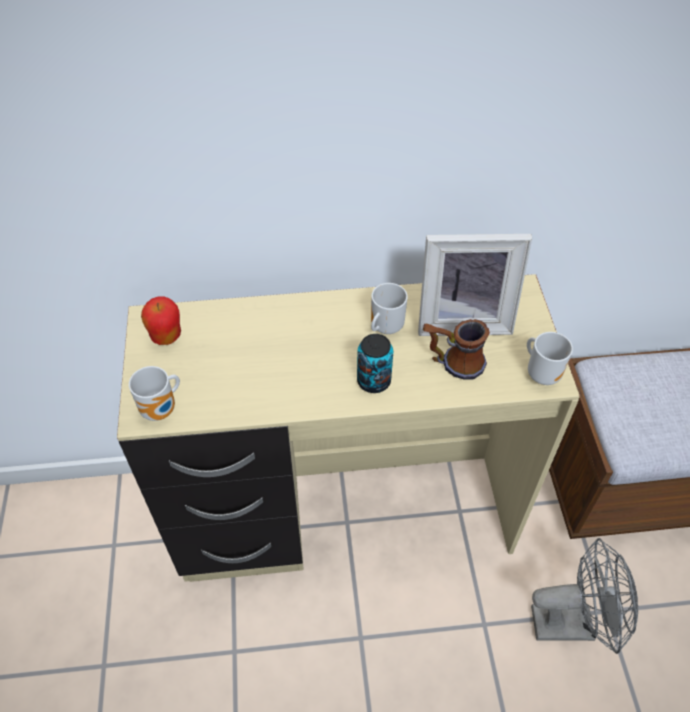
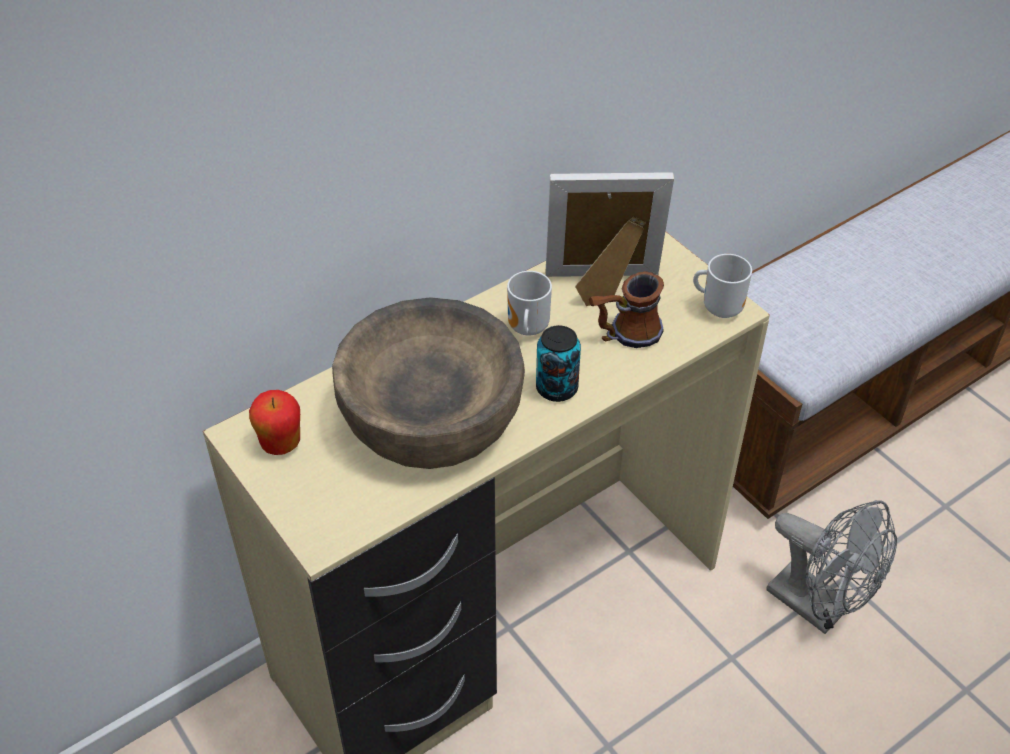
camera: 30 degrees left, 5 degrees down
(162, 410) = (341, 523): mug -> none
(273, 362) = (431, 417): none -> brown bowl
(463, 319) = (603, 287): picture frame -> picture frame turned 150 degrees counterclockwise
(572, 622) = (819, 607): grey fan -> grey fan turned 75 degrees clockwise

